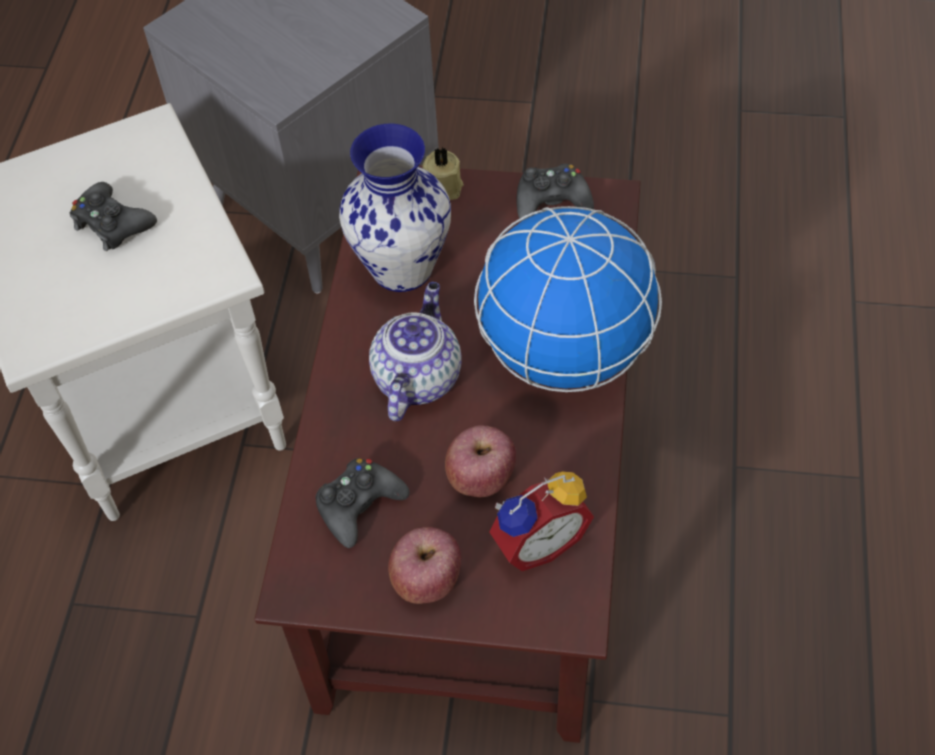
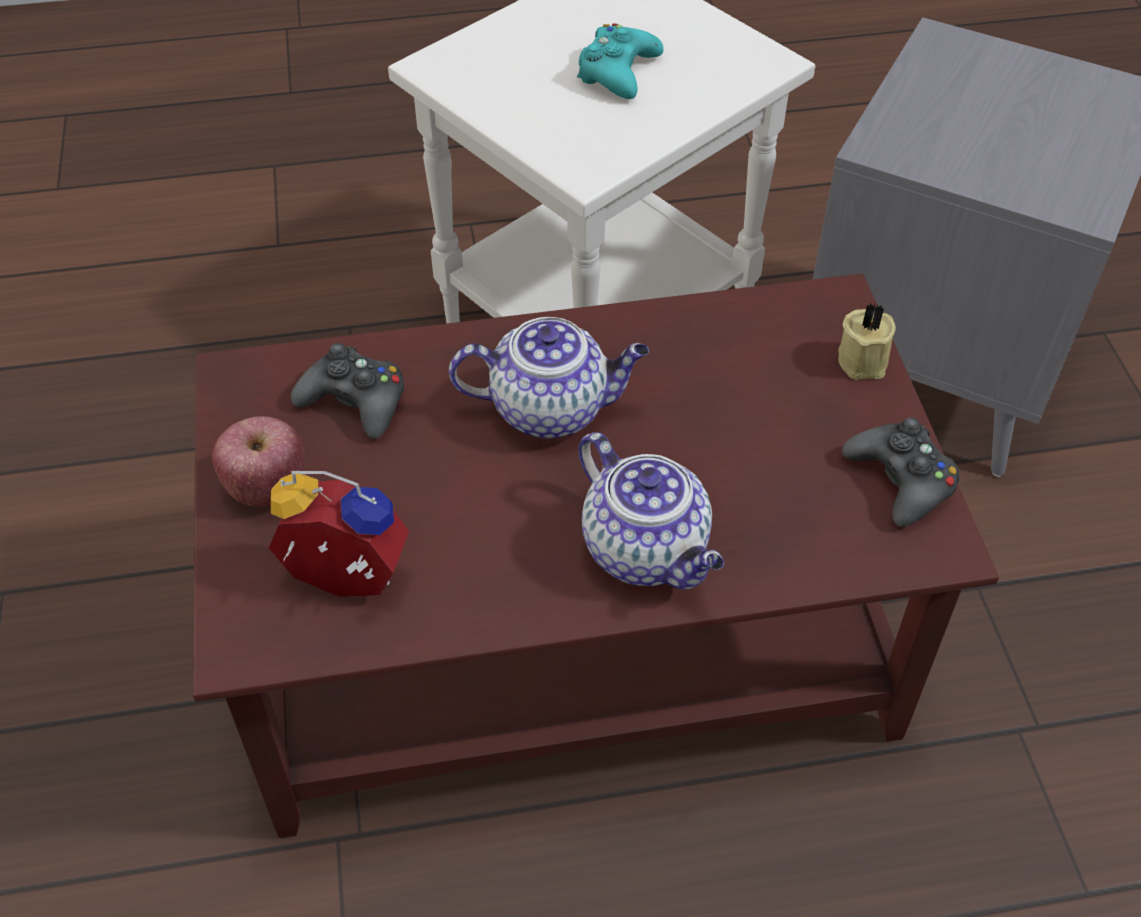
camera: 70 degrees right, 5 degrees down
(112, 224) = (617, 72): black game controller -> turquoise game controller
(401, 269) = (709, 353): vase -> none
(480, 478) = (421, 505): apple -> none
(537, 541) = (344, 584): alarm clock -> alarm clock turned 150 degrees clockwise
(565, 351) = (648, 550): globe -> teapot

